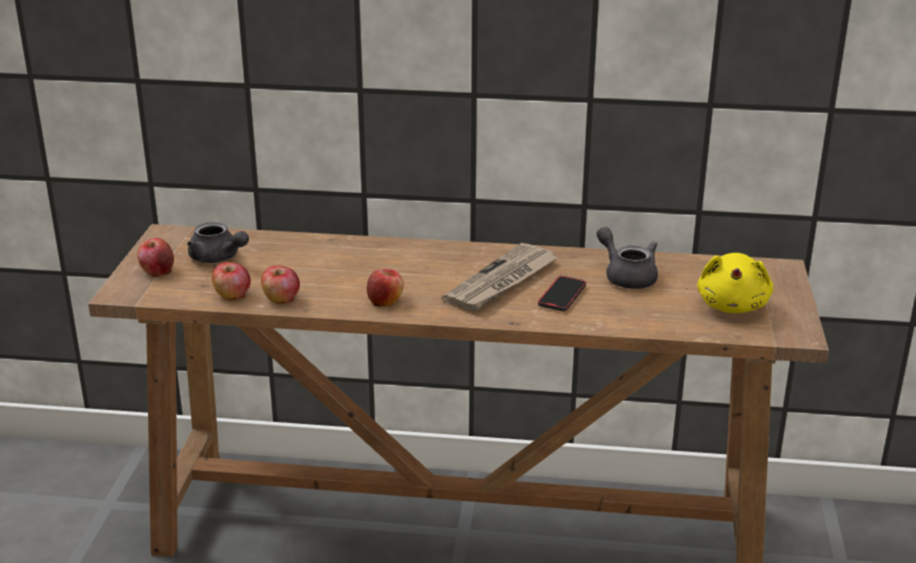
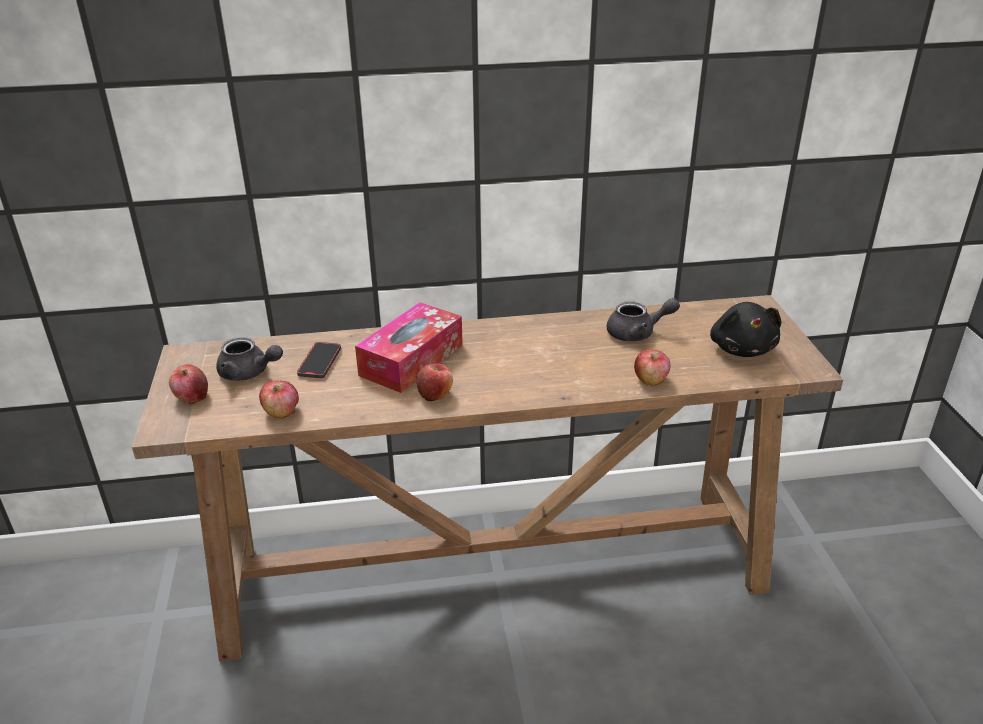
camera: 15 degrees left, 5 degrees up
(281, 298) = (332, 408): apple -> apple (651, 380)
(378, 268) = (411, 360): none -> tissue box
(502, 282) = (532, 356): newspaper -> none
(562, 296) = (593, 362): phone -> phone (320, 362)
(626, 276) = (637, 333): grey teapot -> grey teapot turned 135 degrees clockwise
(733, 305) = (742, 348): yellow plush toy -> black plush toy

